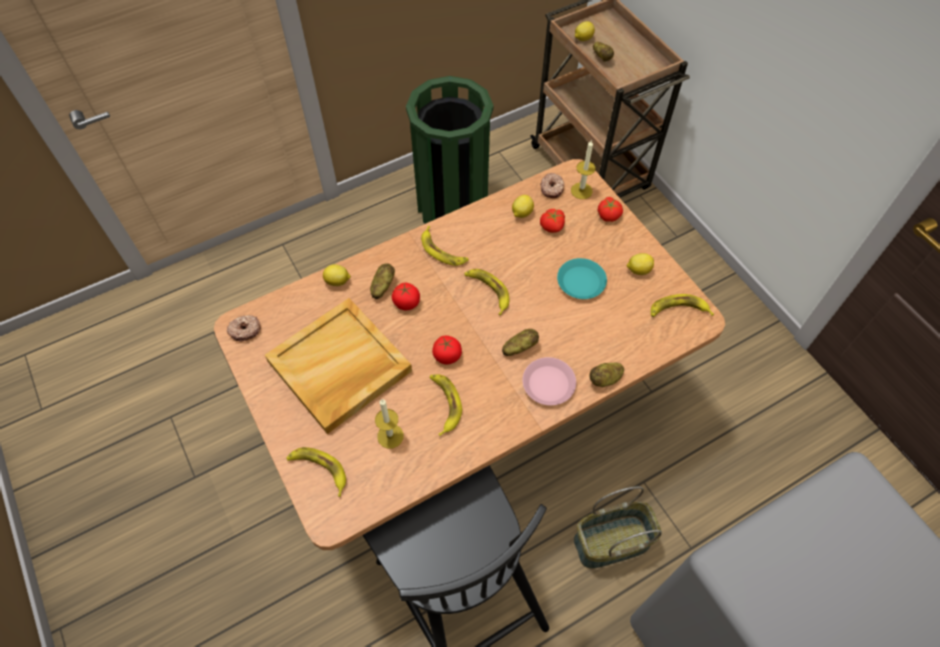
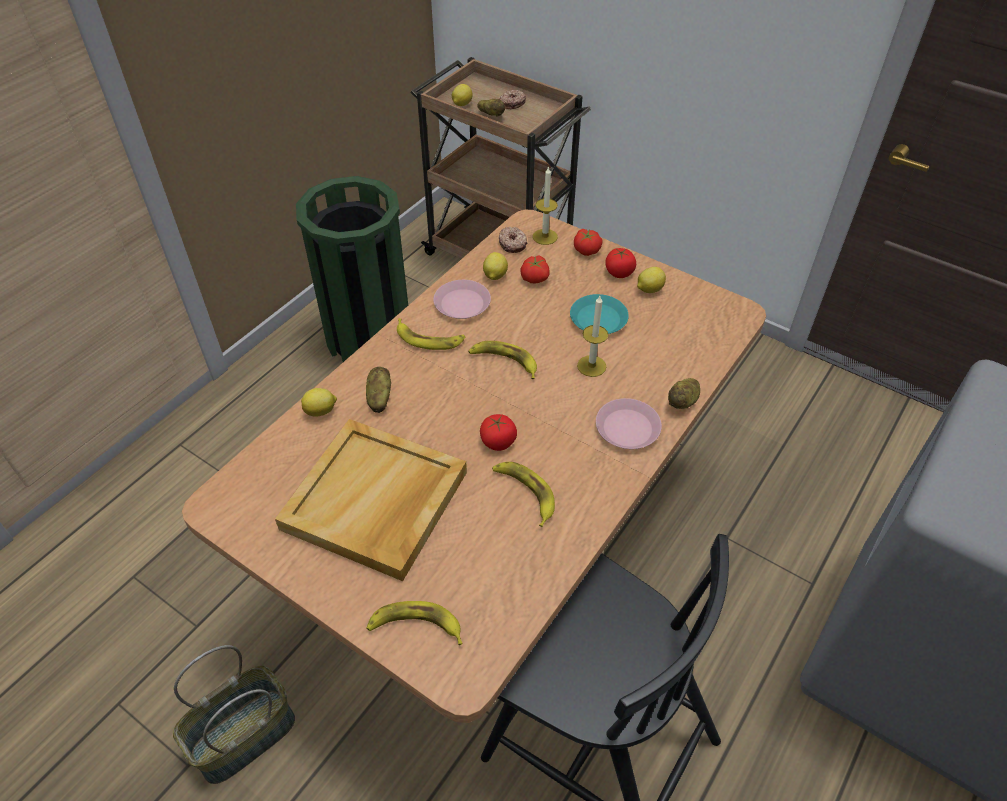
camera: 25 degrees left, 10 degrees down
(245, 330) = (228, 505): donut -> donut (512, 103)
(390, 436) = (482, 552): candle -> candle (591, 366)
(407, 302) = (418, 404): tomato -> tomato (619, 272)
(483, 229) = (462, 304): none -> pink plate
(519, 347) = (573, 404): potato -> none
(611, 543) = (731, 615): basket -> basket (244, 738)
(678, 310) = (712, 312): banana -> none

